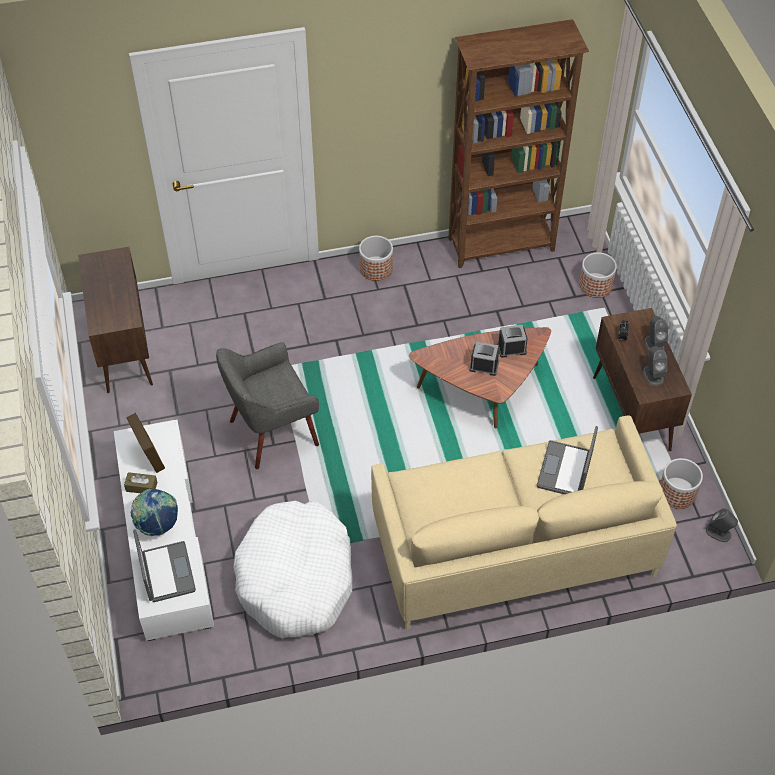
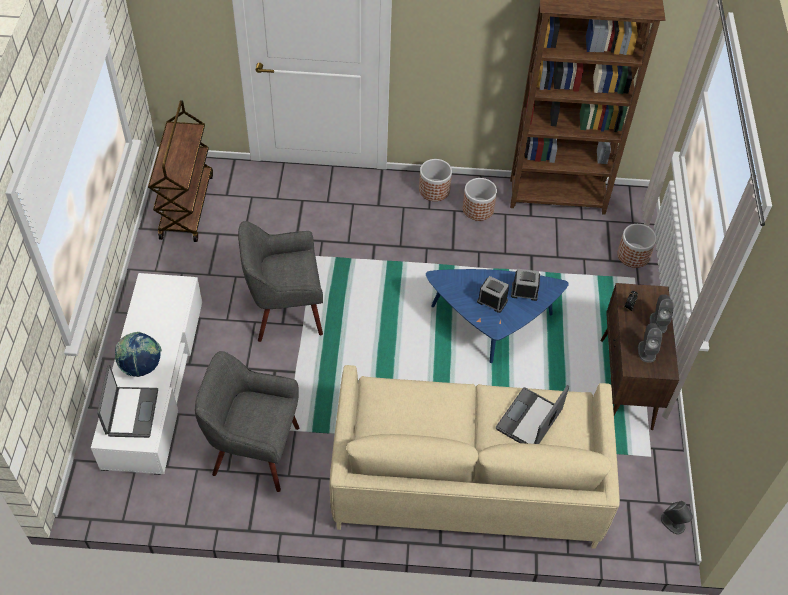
camera: 15 degrees right, 0 degrees up
(124, 349) = (186, 206): brown cabinet -> brown cart
(141, 487) = (142, 329): brown tissue box -> none
(149, 456) = (159, 303): picture frame -> none
(296, 578) = (254, 451): white dog bed -> grey armchair
(483, 392) = (491, 326): brown coffee table -> blue coffee table
(676, 493) = (644, 472): planter -> planter (477, 209)

